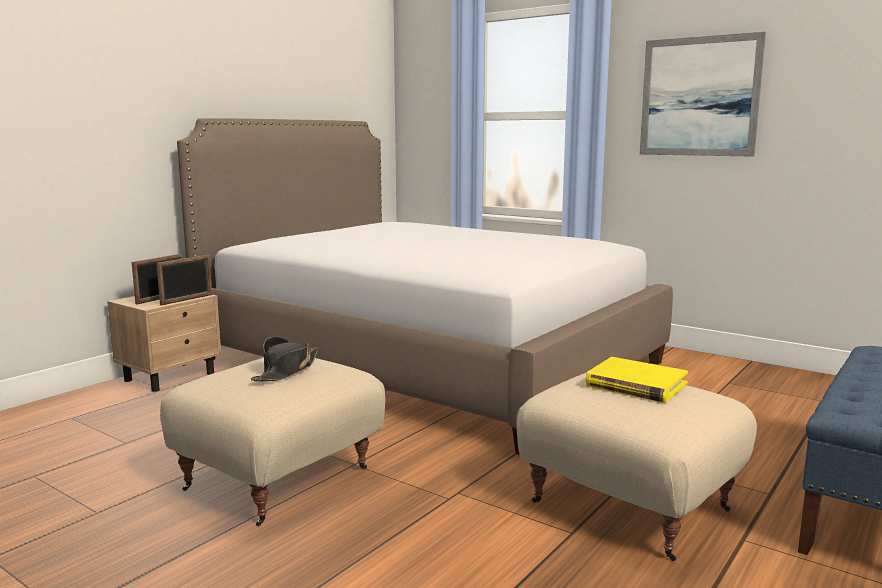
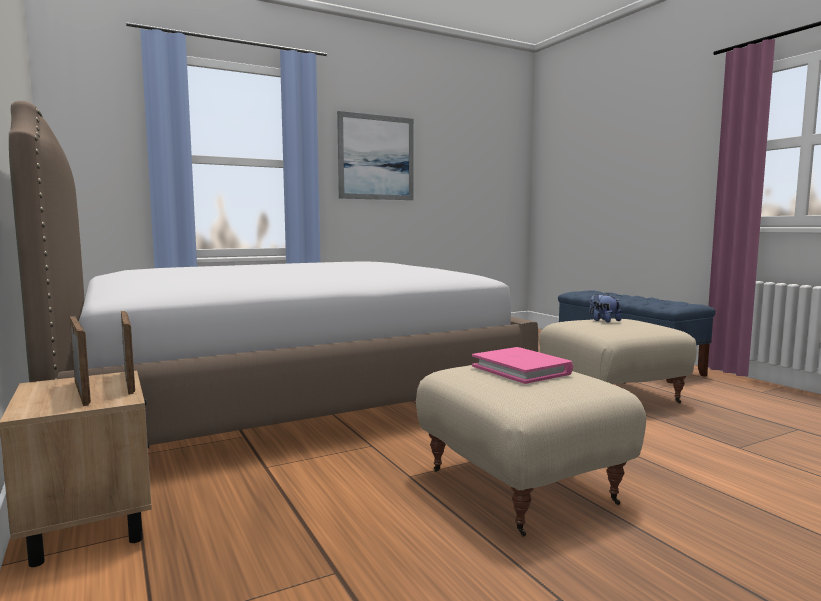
camera: 65 degrees left, 5 degrees down
(286, 371) = (521, 369): black hat -> pink book
(635, 384) = (603, 321): yellow book -> plush toy

